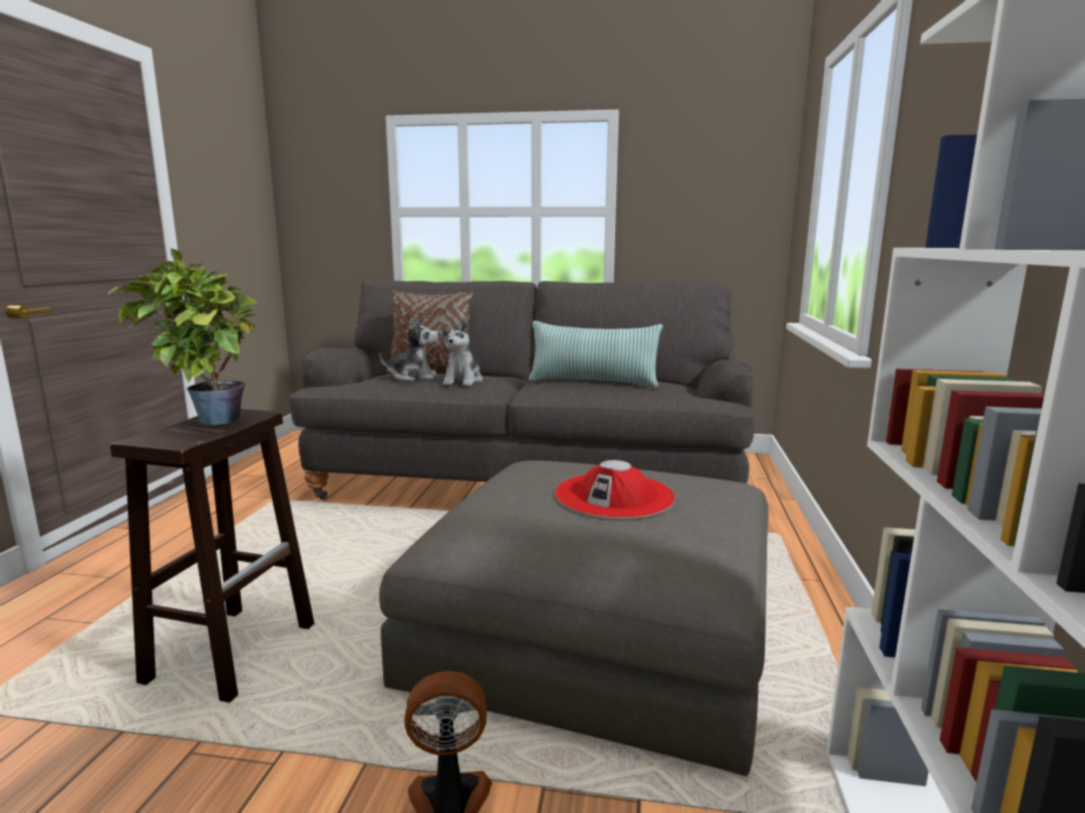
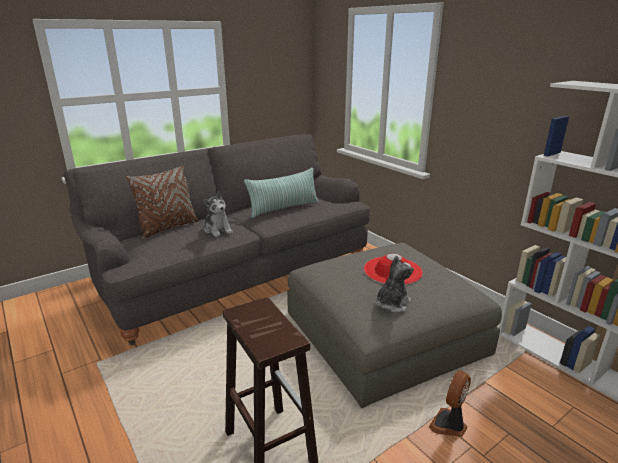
camera: 45 degrees left, 10 degrees up
(207, 421) = (254, 322): potted plant -> none
(413, 377) = (180, 237): plush toy -> plush toy (391, 303)

